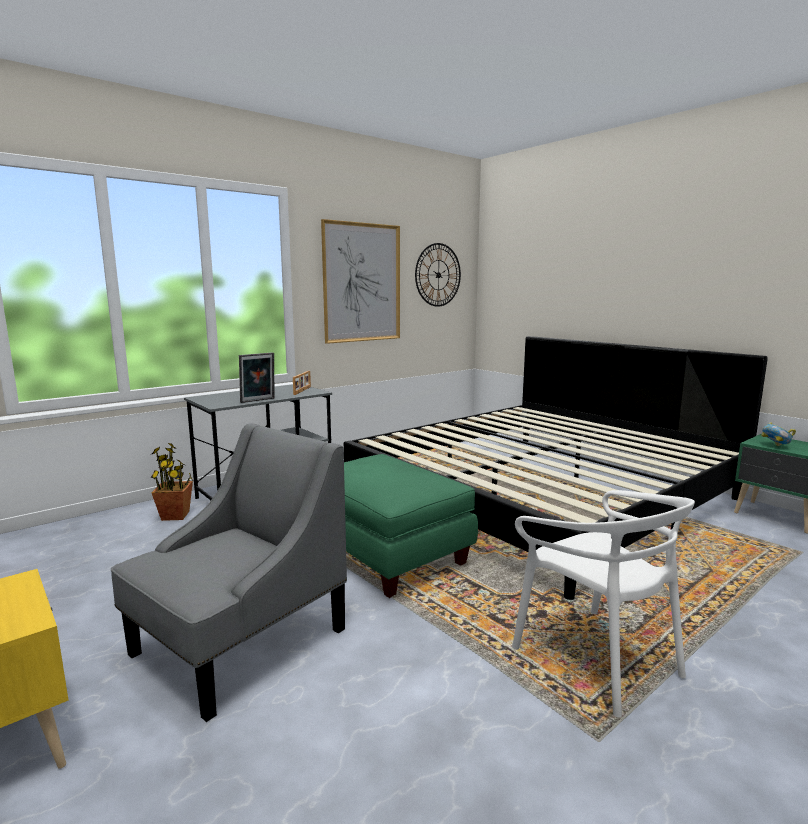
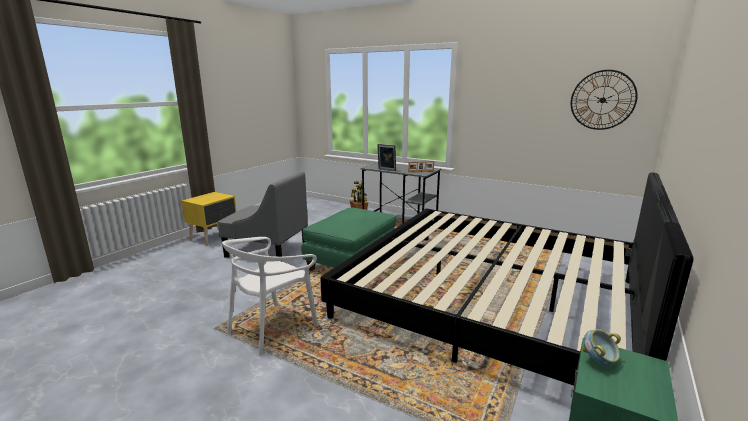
camera: 70 degrees right, 5 degrees up
(362, 283) = (512, 105): picture -> none

